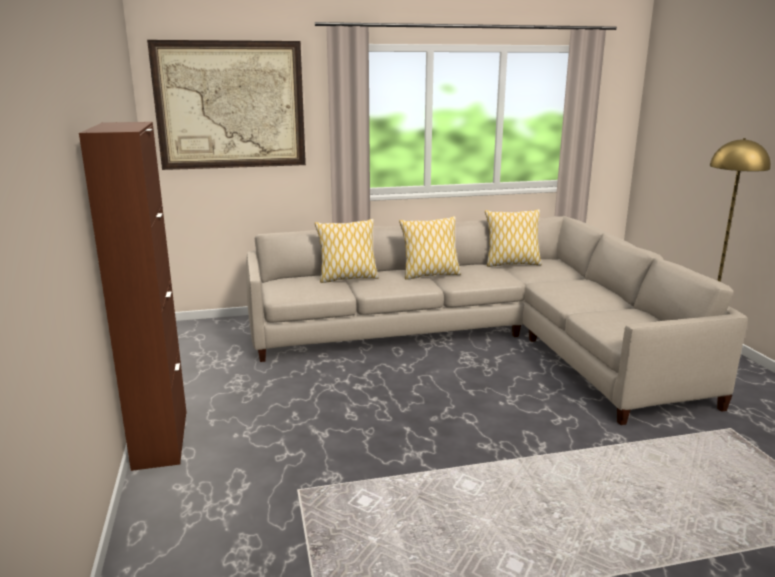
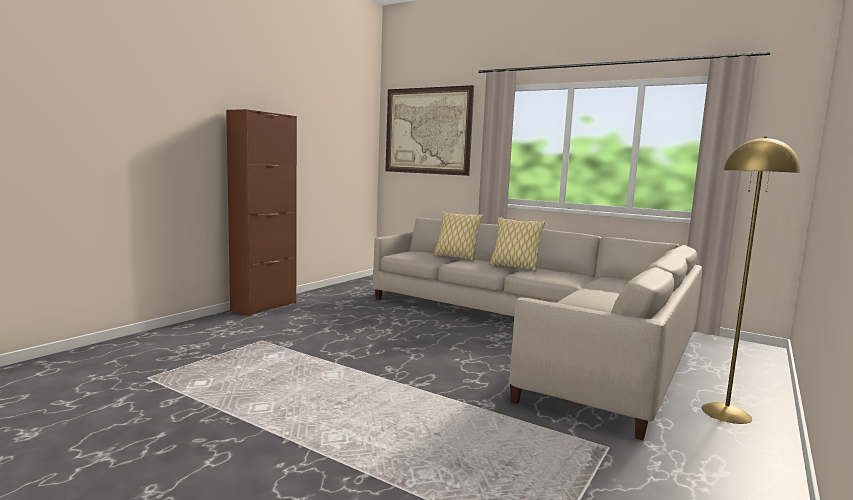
camera: 45 degrees right, 10 degrees down
(511, 264) = (601, 277): pillow -> none

